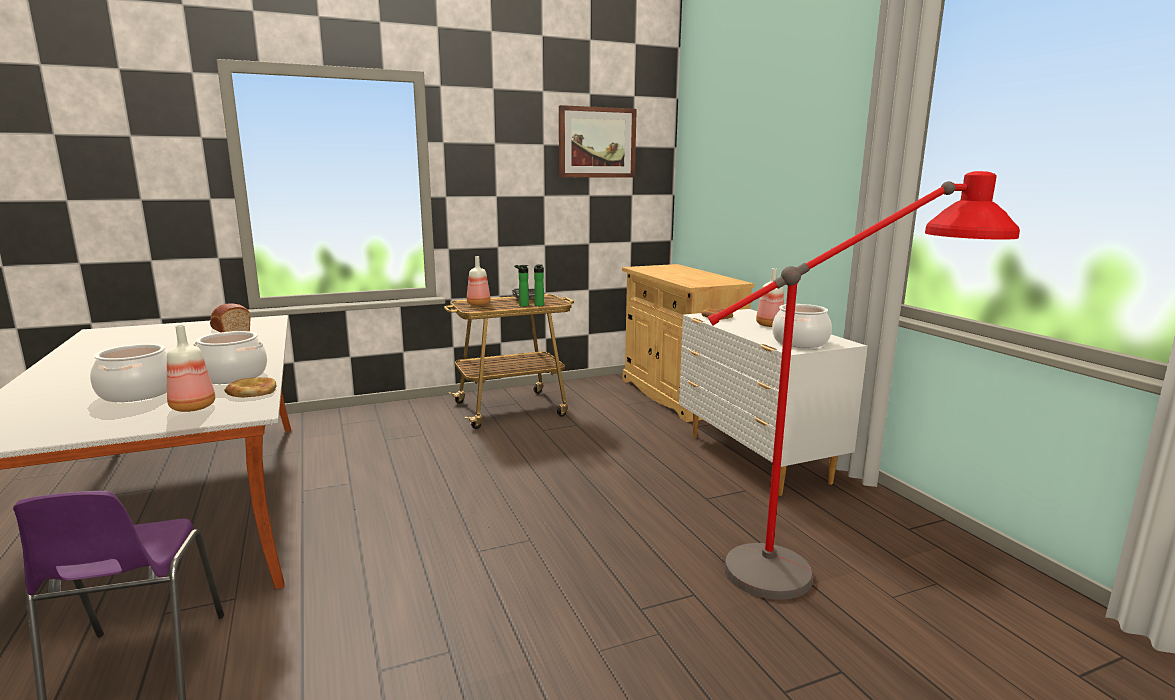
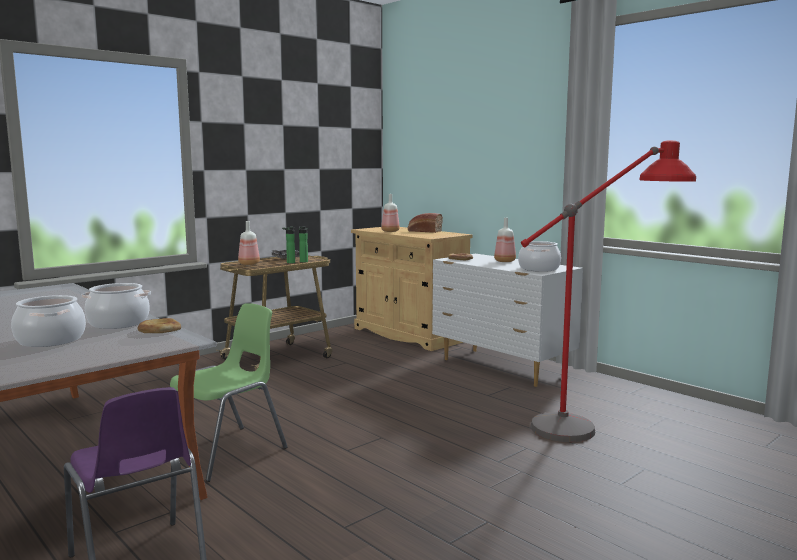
camera: 20 degrees left, 5 degrees down
(192, 407) = (126, 343): bottle -> bottle (389, 231)
(230, 330) = (40, 296): bread -> bread (423, 231)
(357, 527) = (227, 452): none -> green chair
(597, 142) = (324, 124): picture -> none

